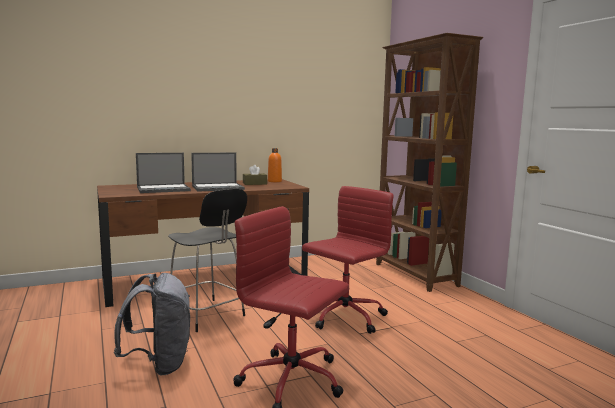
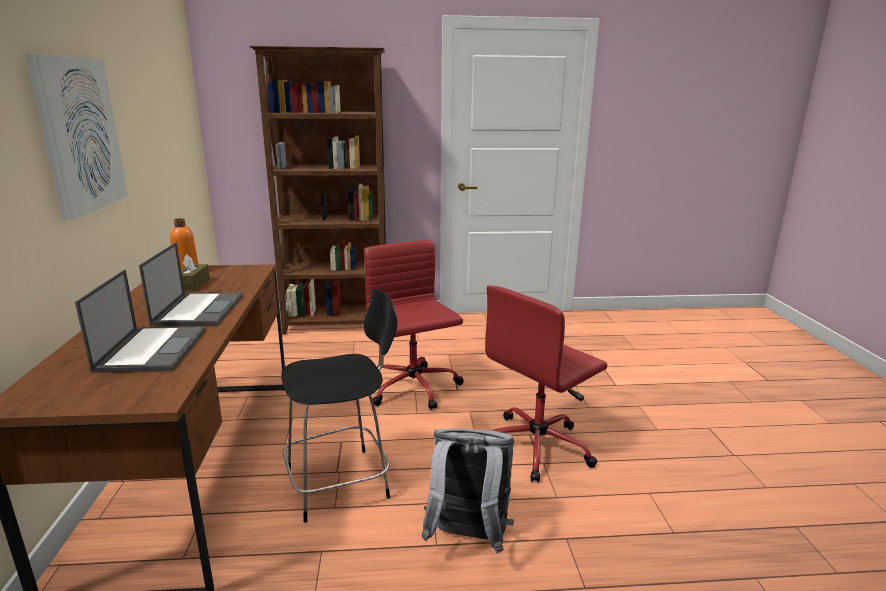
camera: 70 degrees left, 10 degrees up
(225, 94) = (79, 135): none -> picture

